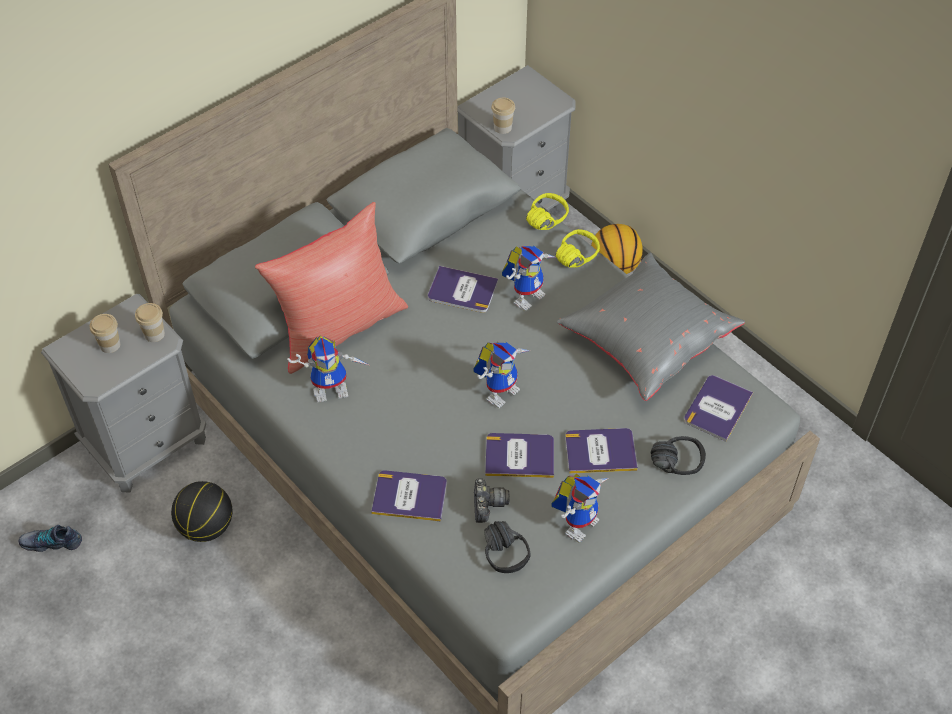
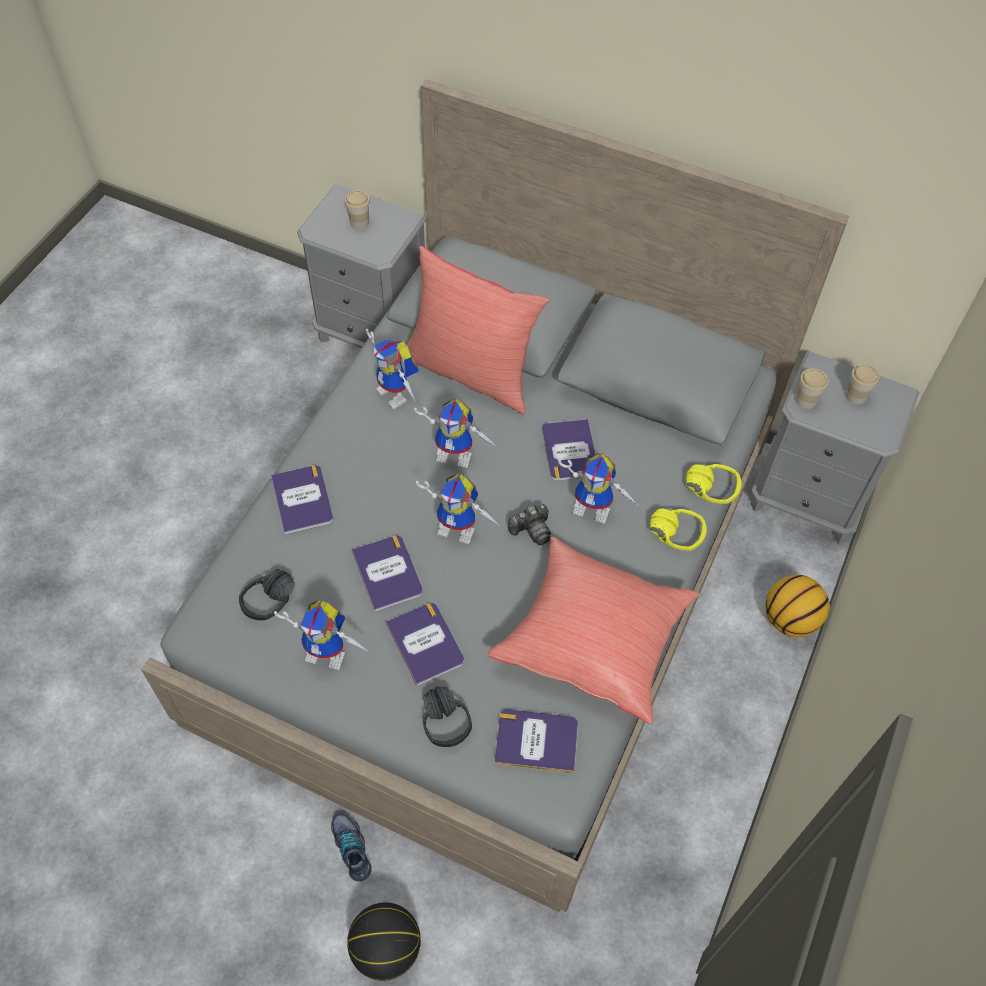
camera: 65 degrees right, 5 degrees up
(52, 542) = (254, 315): shoe -> shoe (352, 848)
(154, 334) = (385, 245): cup -> cup (856, 396)
(206, 527) = (310, 407): basketball -> basketball (386, 948)
(423, 366) = (458, 454): none -> toy robot
(488, 505) = (318, 566): camera -> camera (531, 530)
(646, 341) = (593, 639): grey pillow -> red pillow

